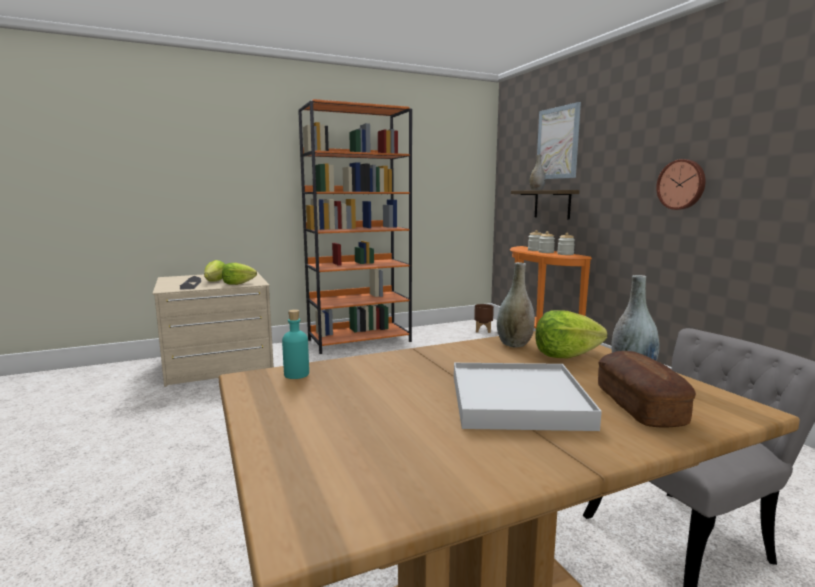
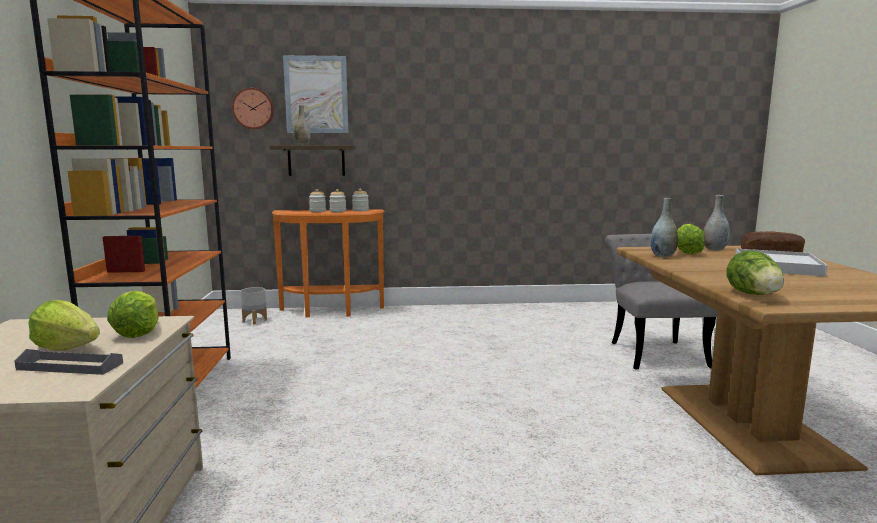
camera: 70 degrees left, 0 degrees up
(296, 374) = (754, 295): turquoise bottle -> lettuce
(483, 330) = (255, 320): brown planter -> grey planter
(682, 184) = (466, 142): wall clock -> wall clock (253, 108)

